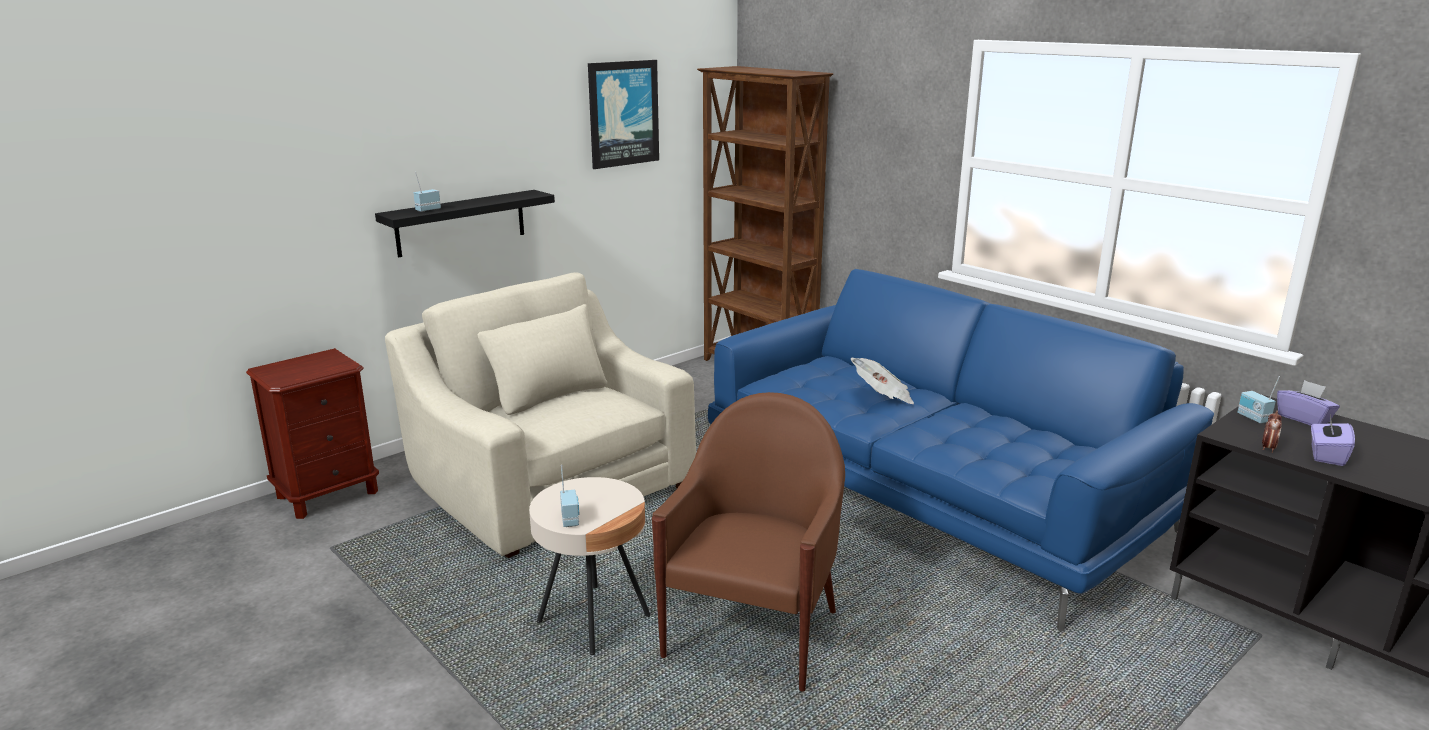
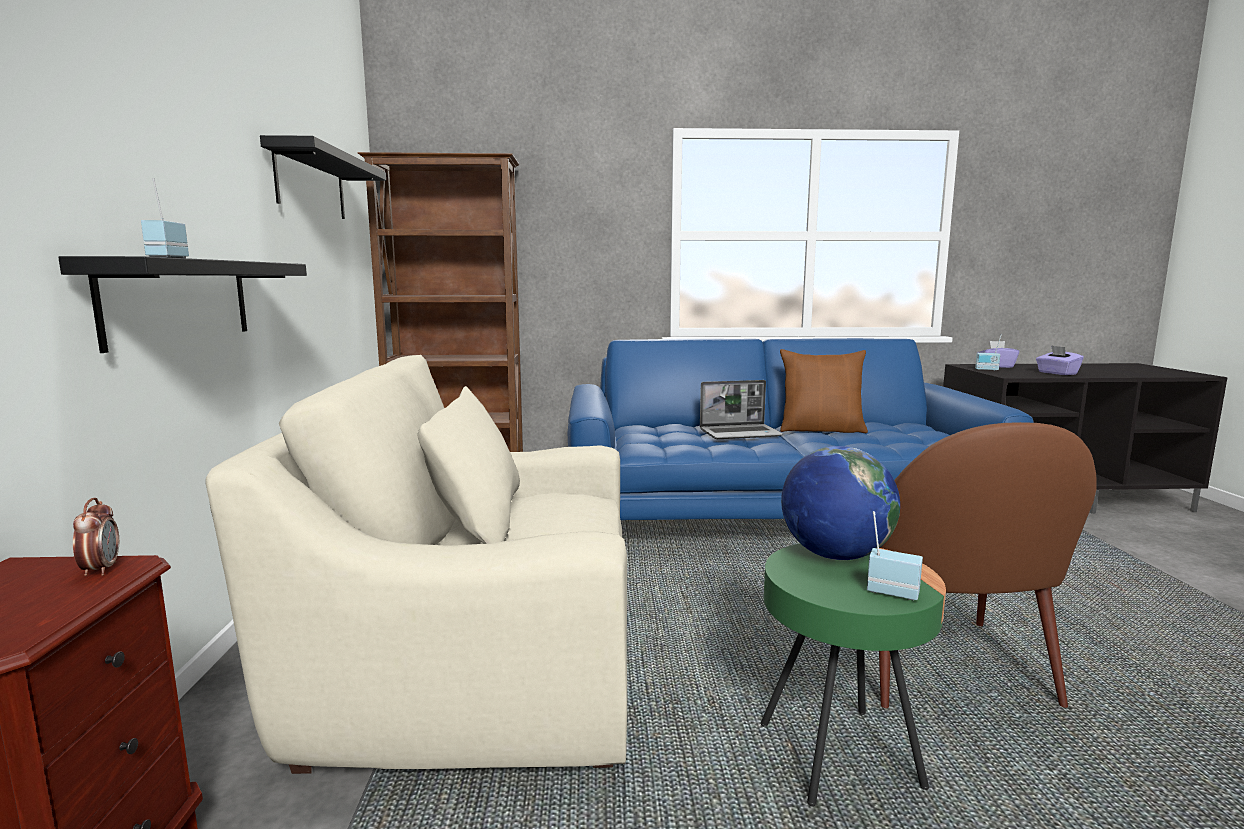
camera: 50 degrees left, 10 degrees down
(594, 619) = (839, 755): beige side table -> green side table
(610, 493) = (835, 555): none -> globe
(623, 113) = (311, 184): picture -> black shelf
(753, 631) = (938, 665): brown armchair -> brown armchair turned 150 degrees counterclockwise
(882, 397) = (740, 433): newspaper -> laptop
(973, 420) = (821, 429): none -> brown pillow
(1268, 448) = (1038, 376): alarm clock -> alarm clock (101, 570)

